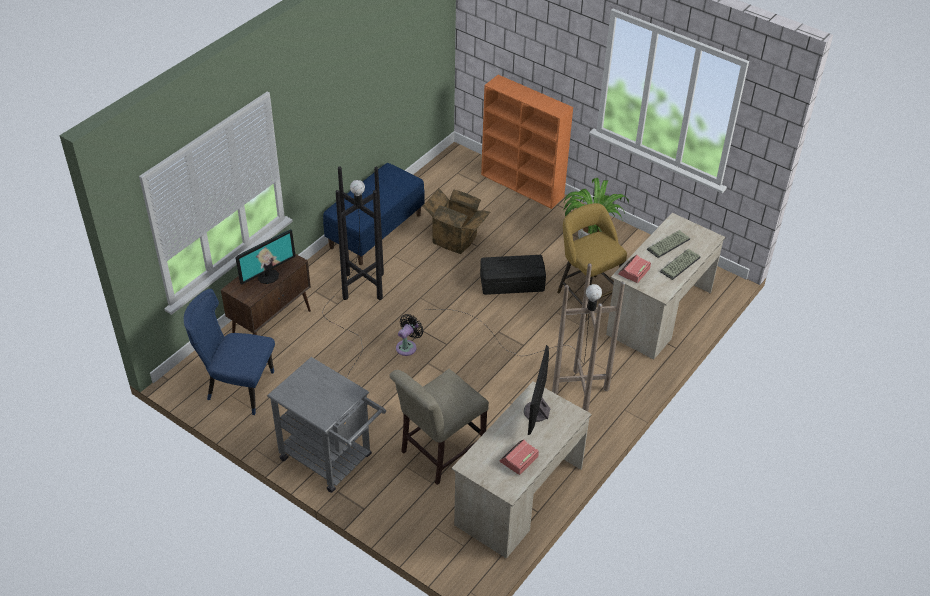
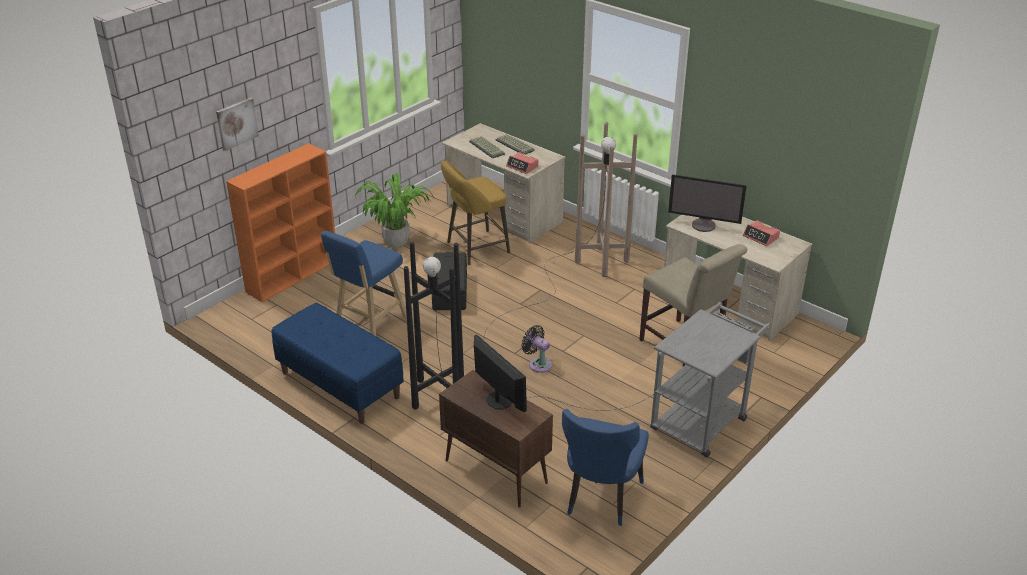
camera: 85 degrees left, 10 degrees down
(456, 238) = (369, 324): cardboard box -> blue stool
(521, 43) = (236, 123): none -> picture

